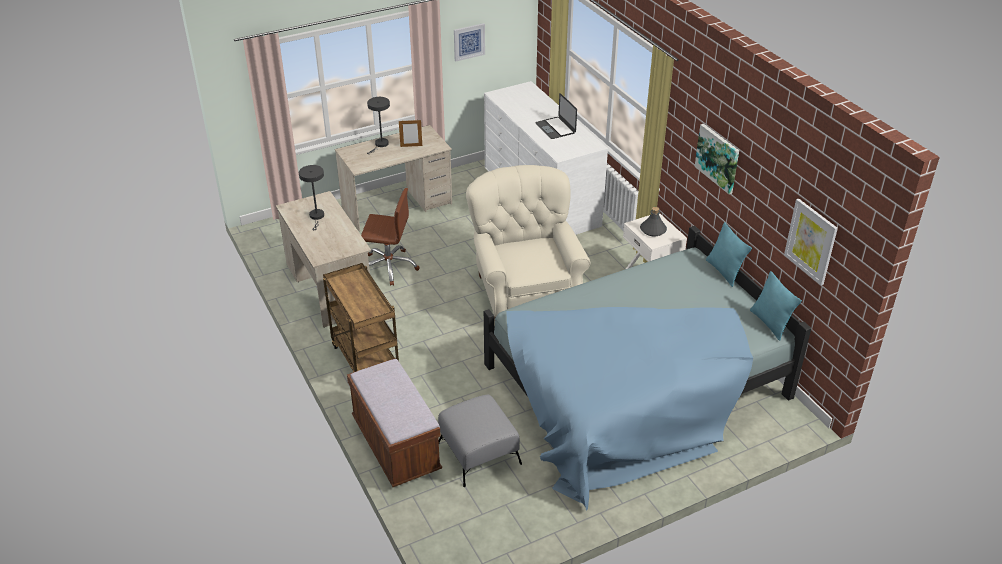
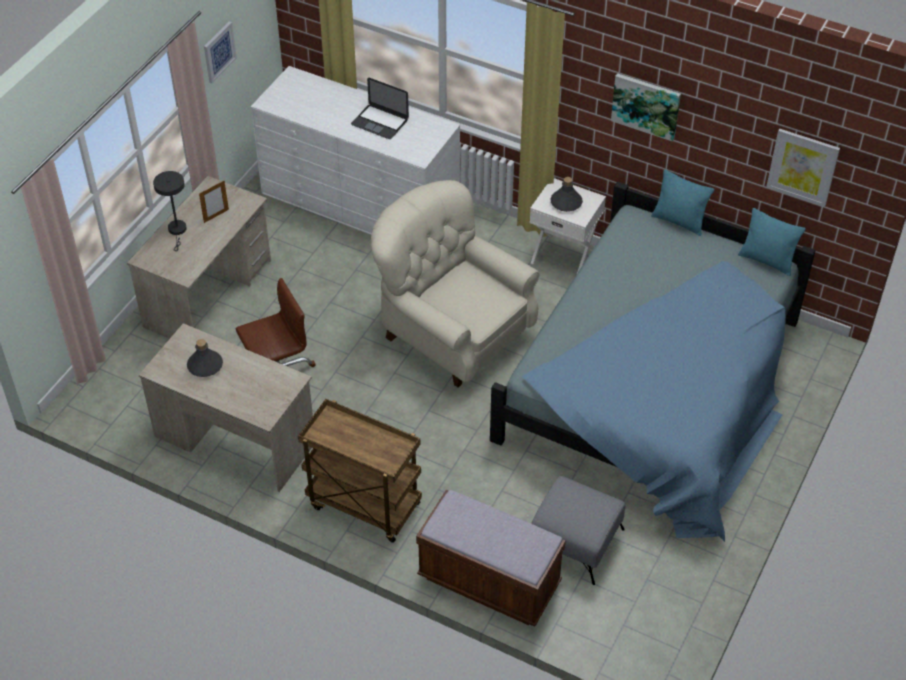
camera: 35 degrees left, 10 degrees up
(317, 217) = (205, 365): grey table lamp -> grey bottle

